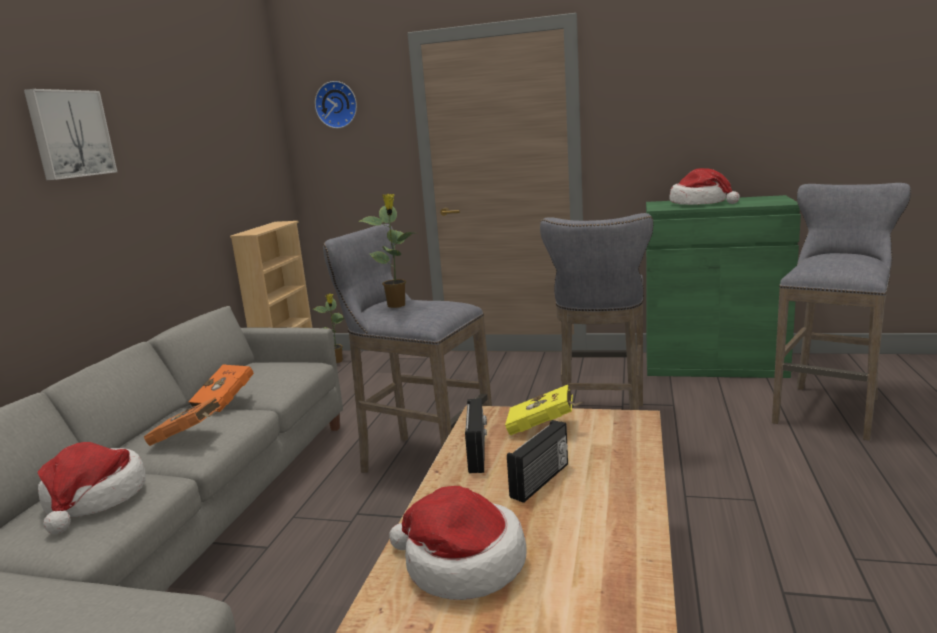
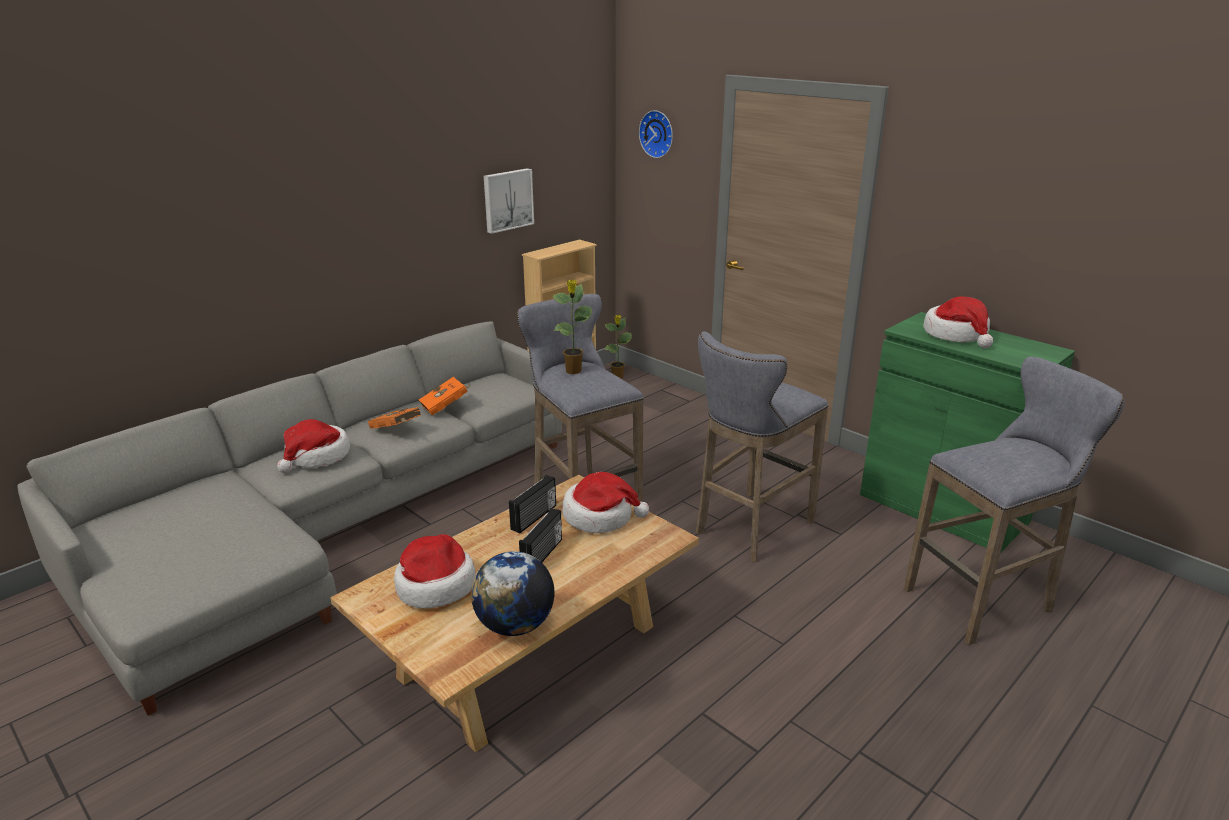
camera: 30 degrees right, 10 degrees up
(69, 134) = (376, 180): picture -> picture (507, 200)
(541, 481) = (543, 555): radio -> radio turned 45 degrees counterclockwise
(543, 428) = (600, 516): yellow book -> hat
(624, 559) = (515, 625): none -> globe

